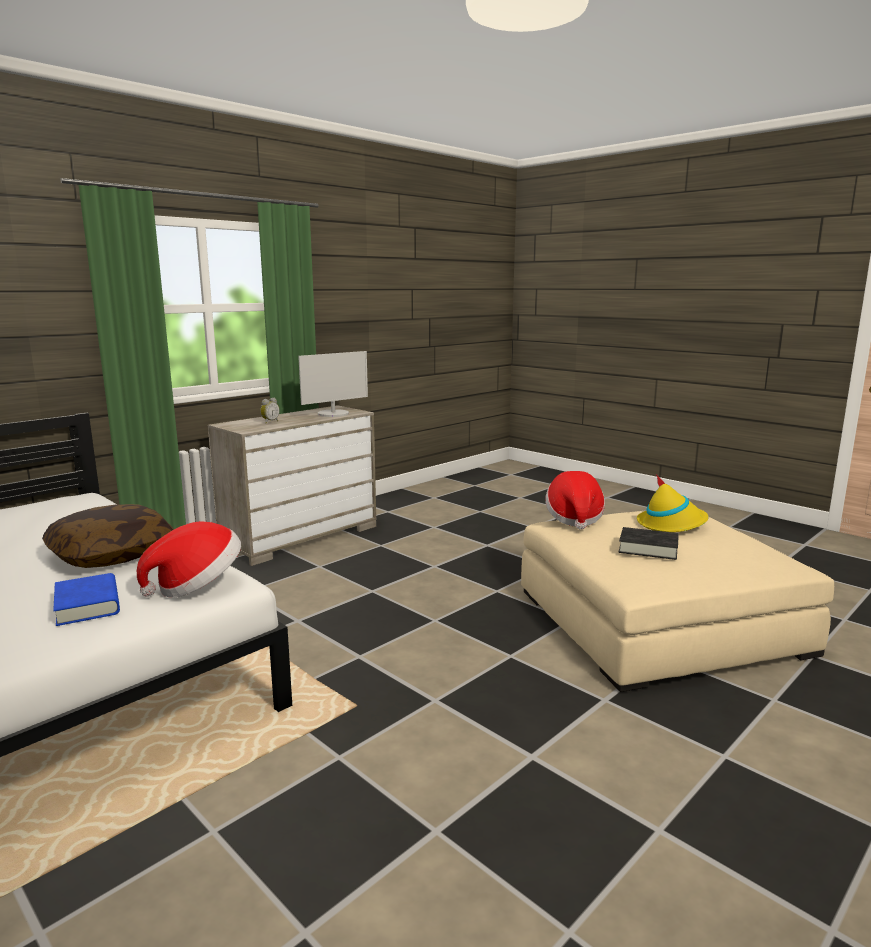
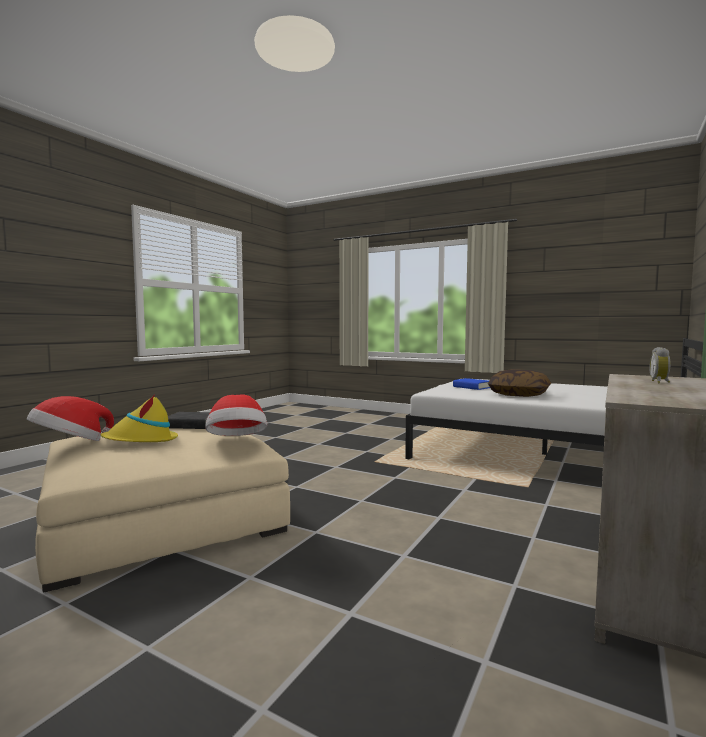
camera: 165 degrees right, 10 degrees down
(197, 586) = (444, 391): hat -> hat (70, 444)
(333, 414) = (650, 395): monitor -> none

